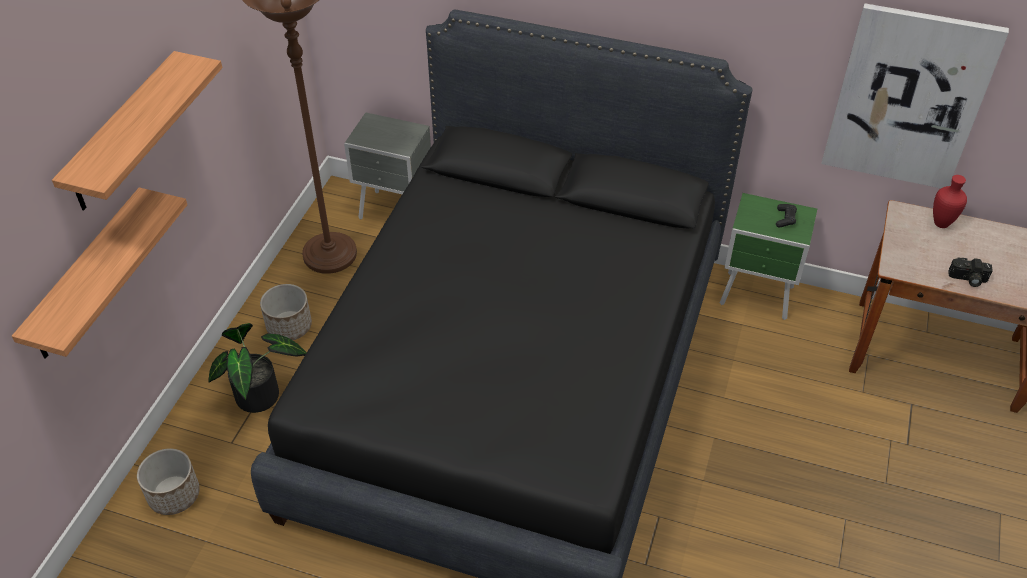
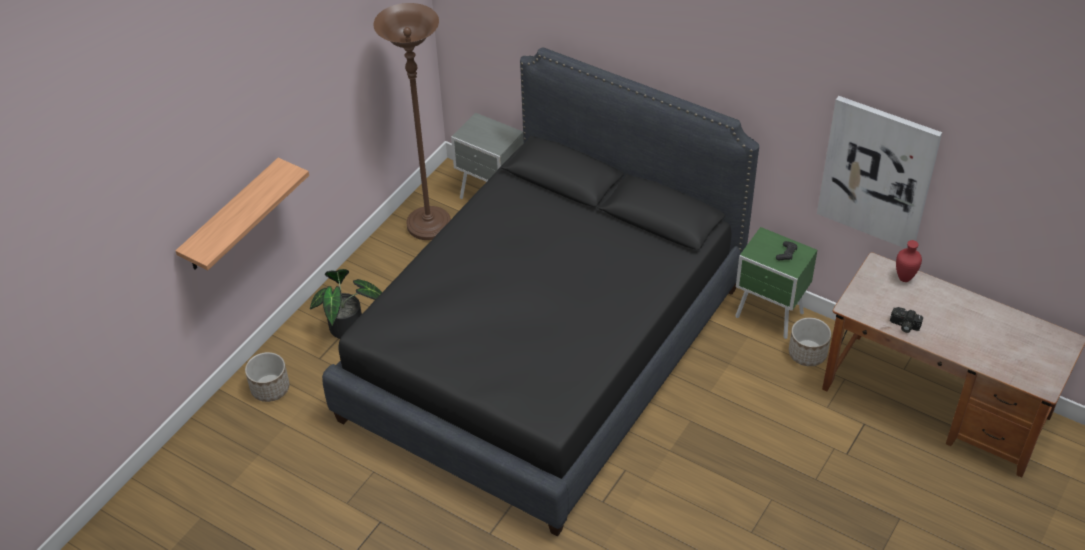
camera: 15 degrees right, 0 degrees up
(124, 133) = (272, 119): shelf -> none
(289, 326) = (383, 277): planter -> planter (808, 353)

